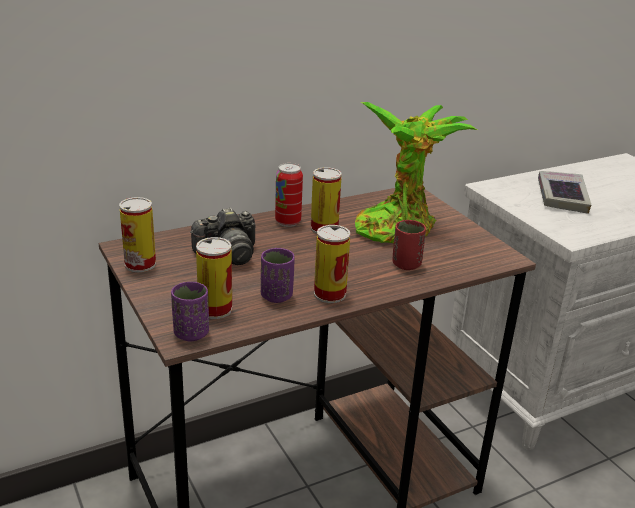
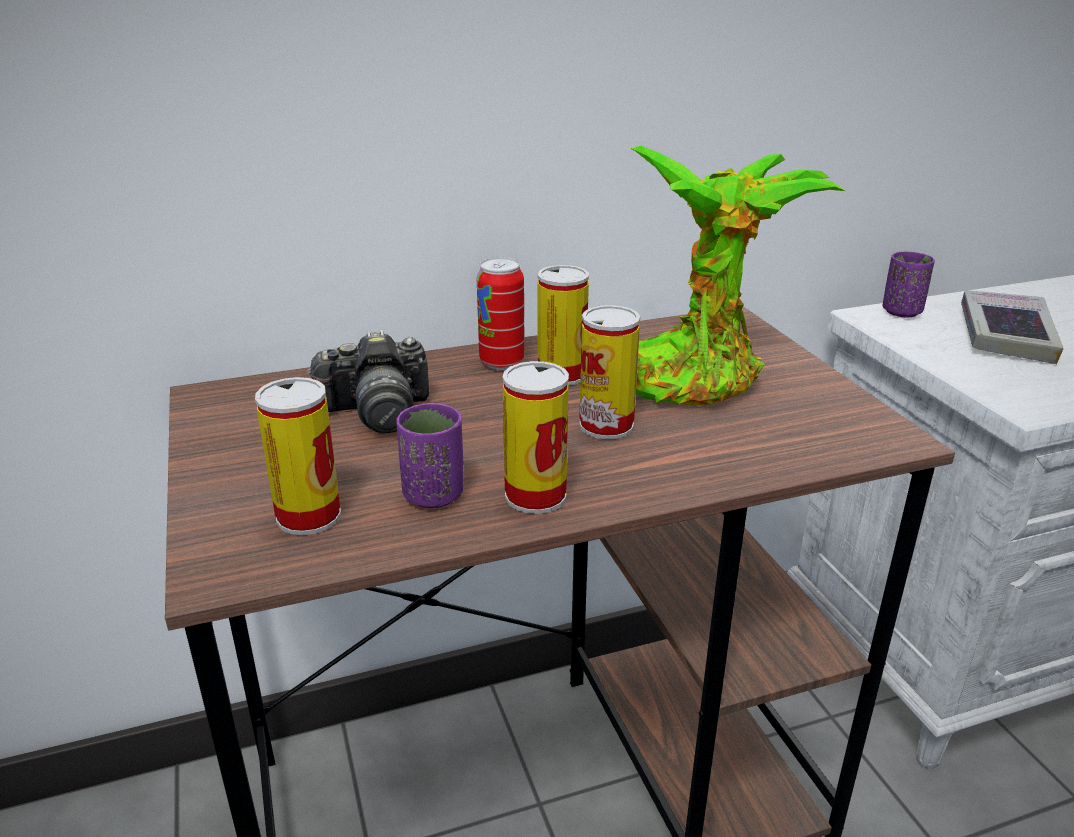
camera: 10 degrees right, 0 degrees up
(140, 264) = (217, 425): can -> can (606, 425)
(191, 333) = (241, 563): purple cup -> purple cup (901, 312)
(406, 264) = (697, 444): red cup -> none

